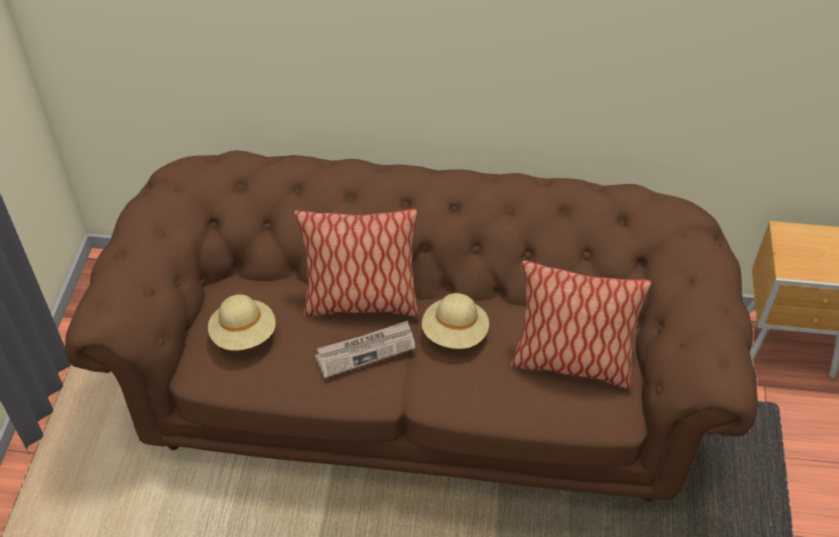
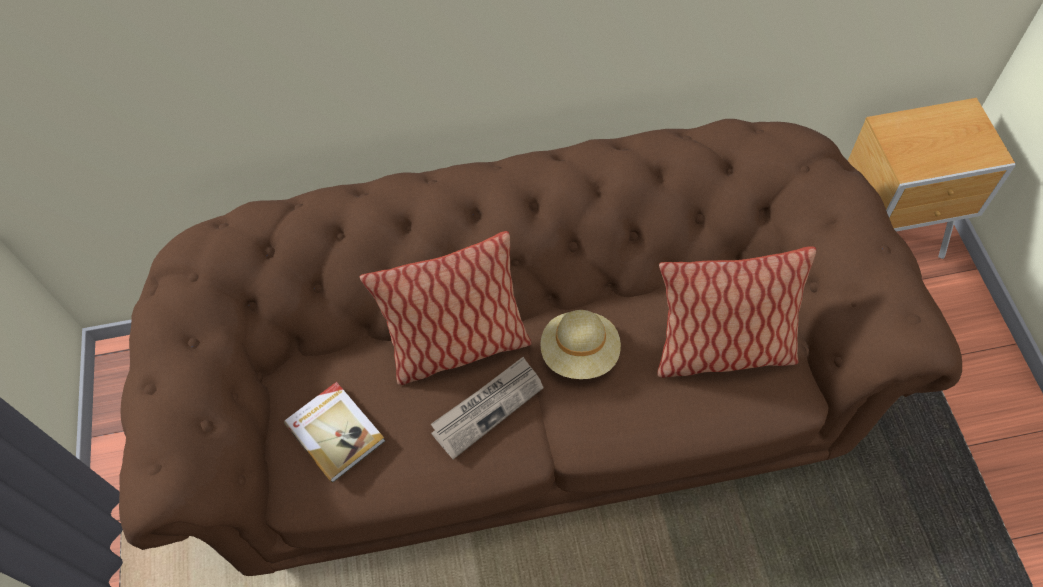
camera: 15 degrees left, 10 degrees up
(244, 334) = (336, 431): beige hat -> book

